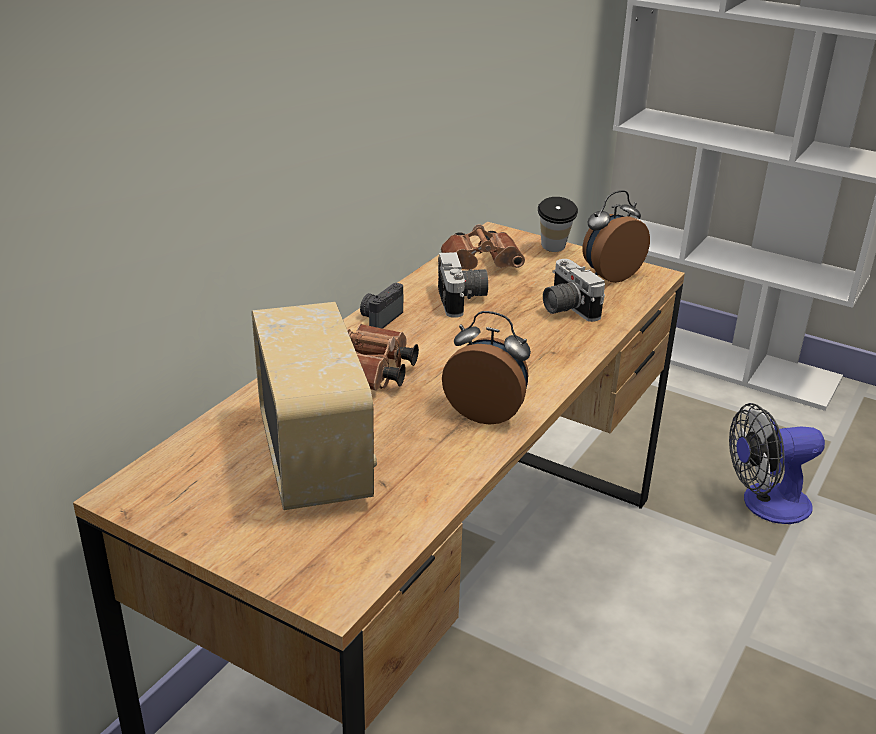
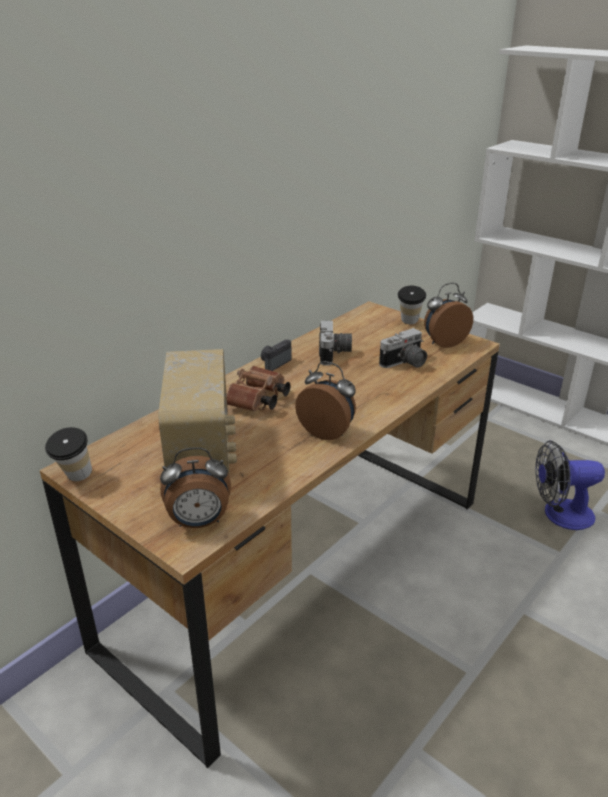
camera: 10 degrees right, 0 degrees up
(134, 511) = (75, 479): none -> cup
(342, 558) = (199, 522): none -> alarm clock
(482, 265) = (356, 331): brown binoculars -> none
(565, 308) = (405, 363): camera -> camera turned 105 degrees counterclockwise

